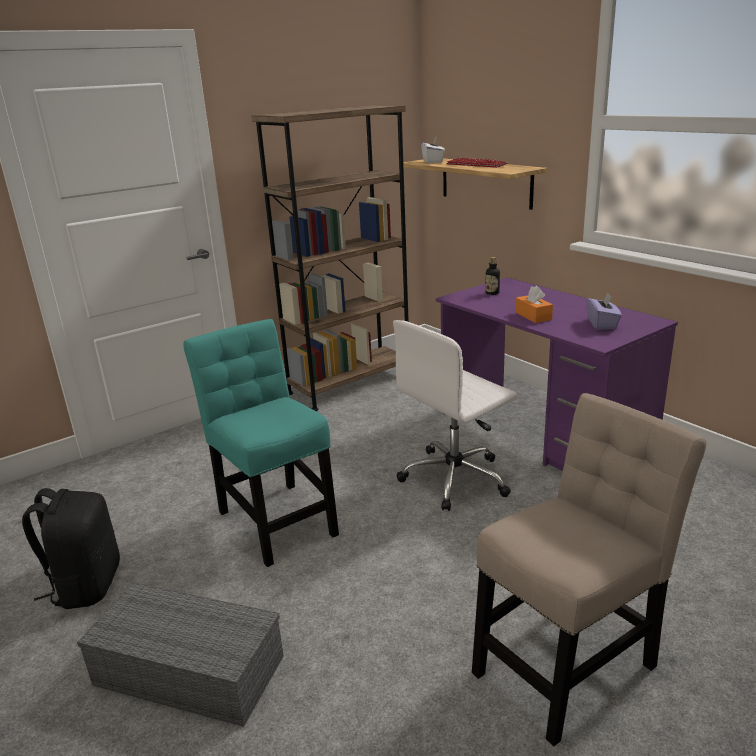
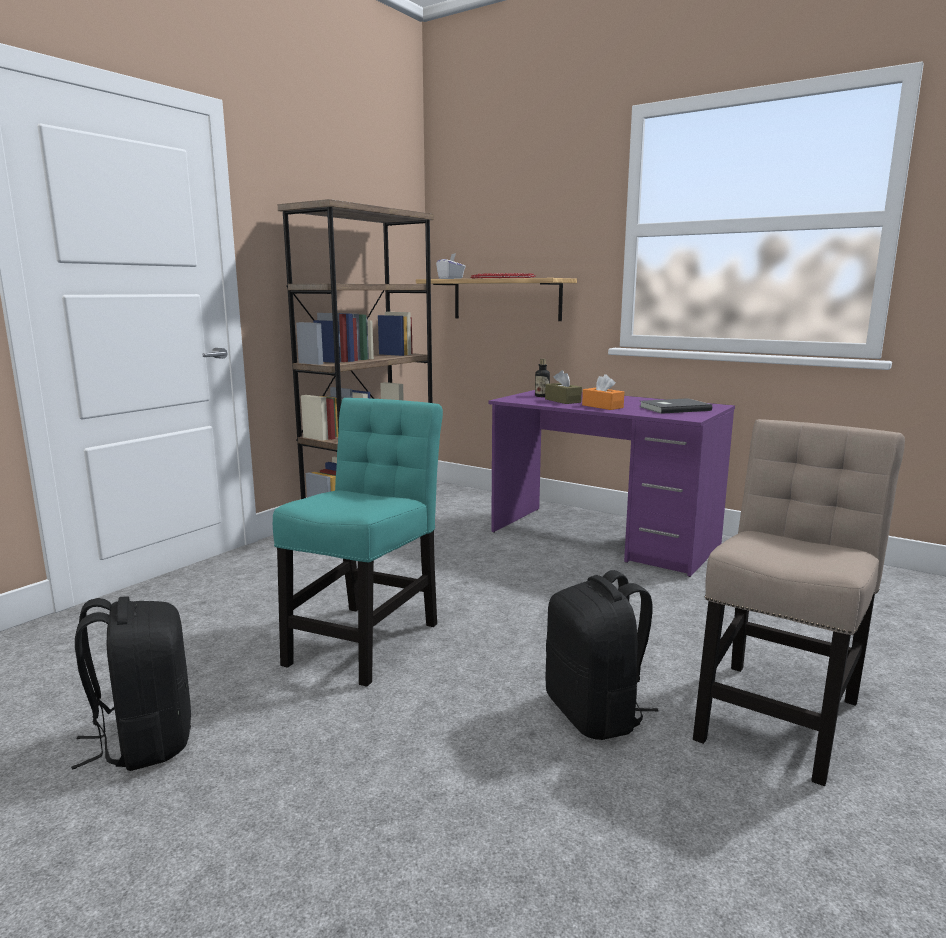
camera: 20 degrees left, 10 degrees down
(186, 671) = (353, 806): grey storage box -> none
(275, 518) = (366, 639): turquoise chair -> turquoise chair turned 75 degrees clockwise
(408, 629) = (595, 714): none -> black backpack
(456, 478) = (546, 581): white office chair -> none
(504, 303) = (562, 401): none -> brown tissue box
(602, 324) = (673, 408): purple tissue box -> grey book

